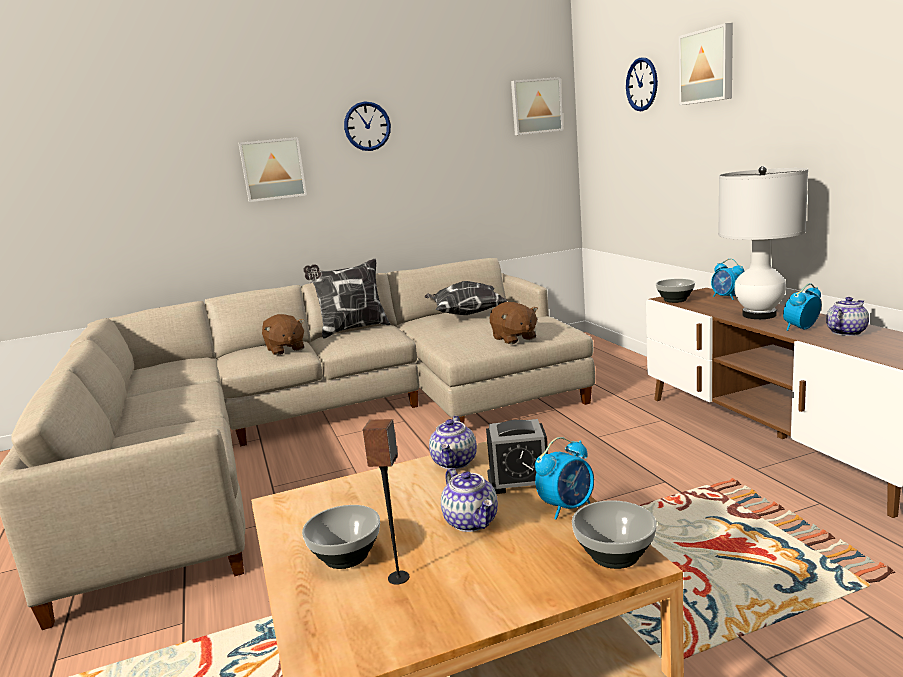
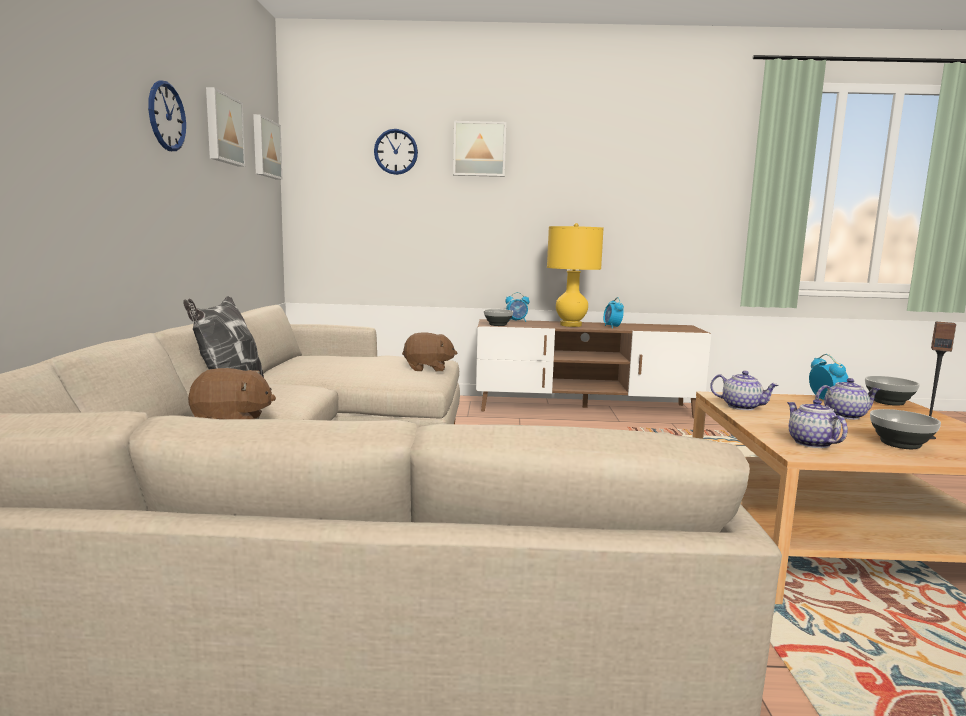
camera: 70 degrees left, 5 degrees down
(272, 169) = (78, 141): picture -> picture (222, 129)
(465, 315) = (323, 361): pillow -> none
(519, 480) = (782, 400): alarm clock -> none
(759, 315) = (571, 325): white table lamp -> yellow table lamp
(846, 332) = (631, 326): teapot -> teapot (810, 443)

